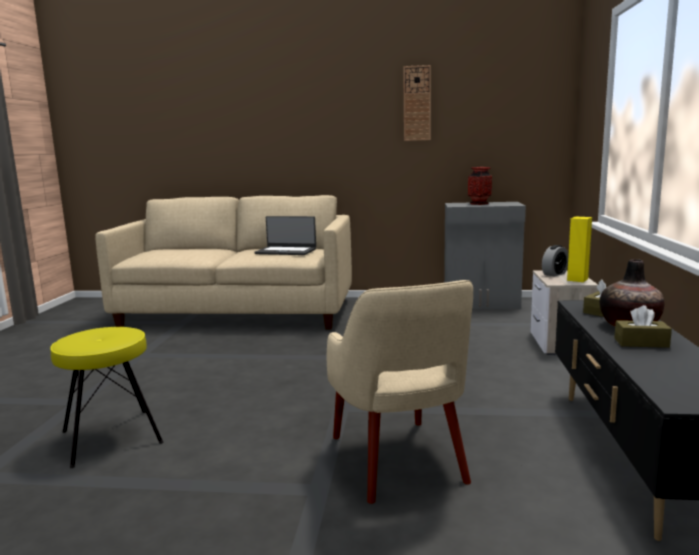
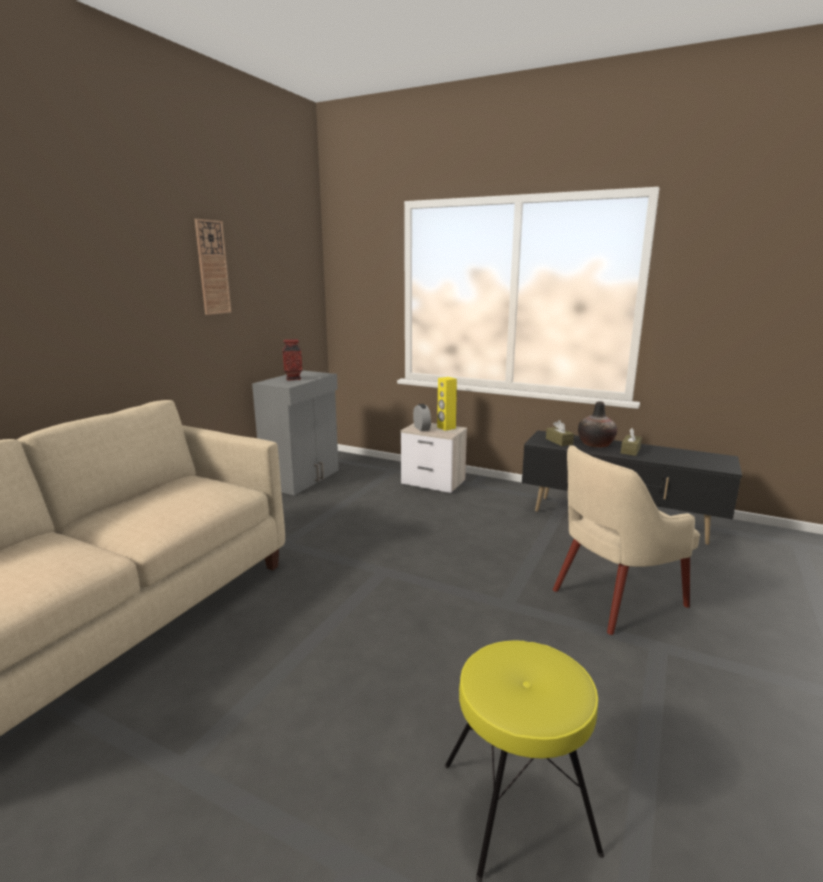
camera: 70 degrees left, 5 degrees up
(286, 251) = (181, 495): laptop -> none
(398, 461) = (615, 598): beige armchair -> beige armchair turned 150 degrees clockwise

